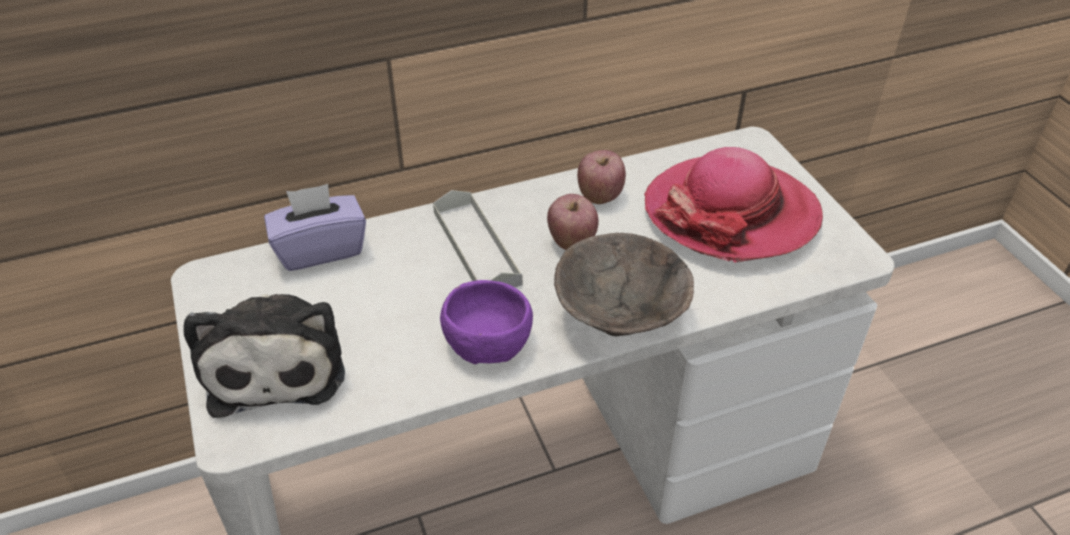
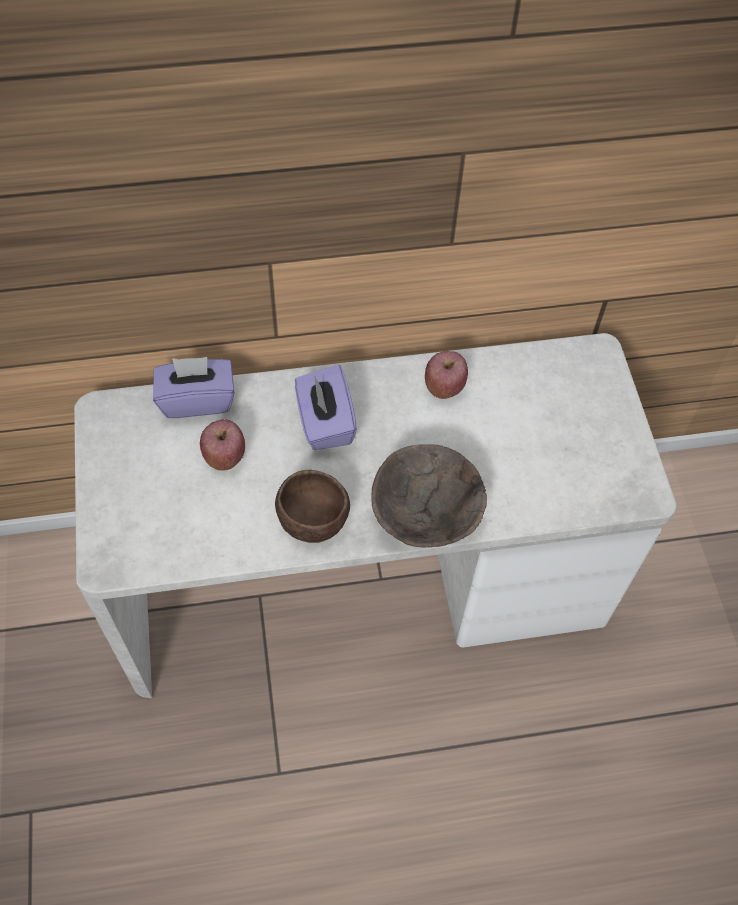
camera: 10 degrees right, 15 degrees up
(276, 363) = (146, 504): plush toy -> none
(476, 247) = (325, 423): grey tray -> purple tissue box
(486, 339) = (312, 516): purple bowl -> brown bowl
(572, 241) = (406, 432): apple -> apple (224, 456)
(731, 213) = (552, 429): hat -> none

